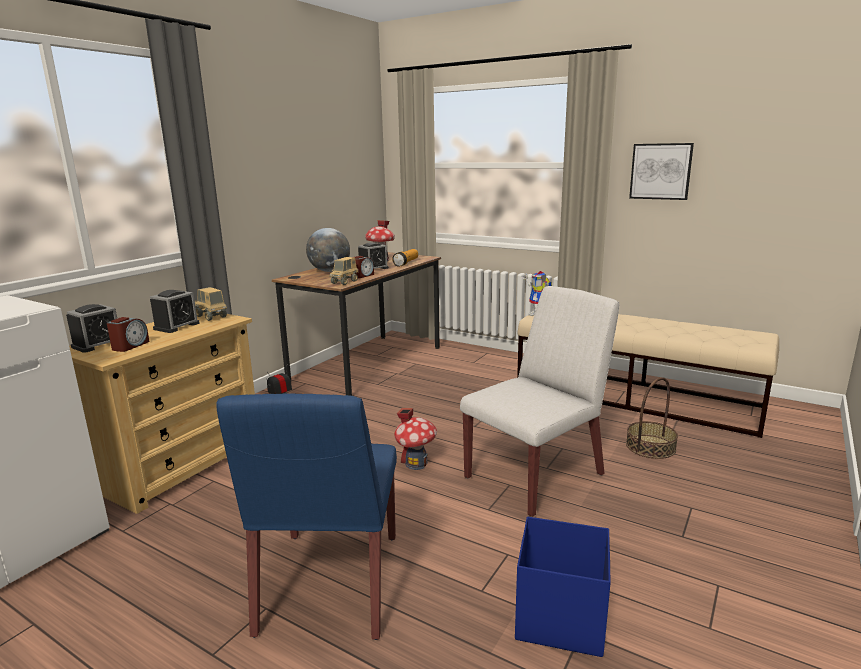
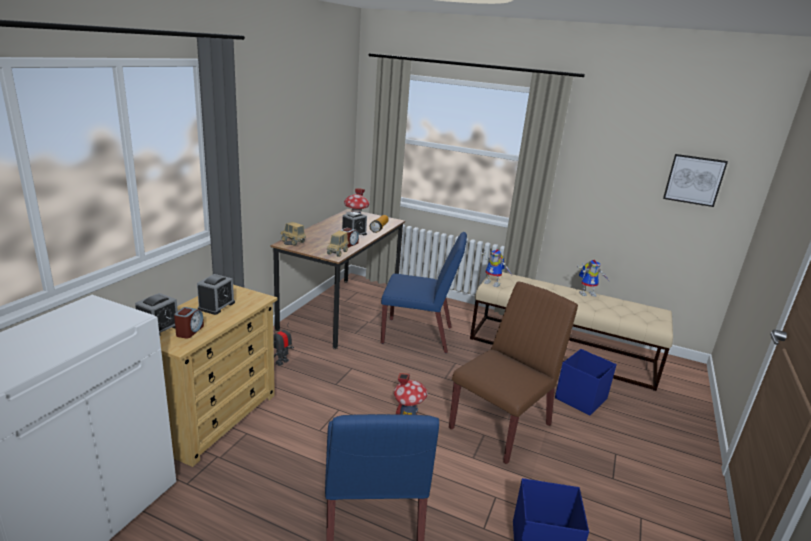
camera: 10 degrees left, 5 degrees up
(211, 317) = (241, 294): toy truck -> toy truck (293, 242)
(329, 271) = (317, 235): globe -> none
(453, 385) = (418, 335): none -> blue chair
(535, 475) = (501, 426): white chair -> brown chair
(650, 447) = (580, 399): basket -> blue storage box
(660, 171) = (595, 175): picture -> picture (694, 180)
(663, 320) = (587, 293): none -> toy robot

